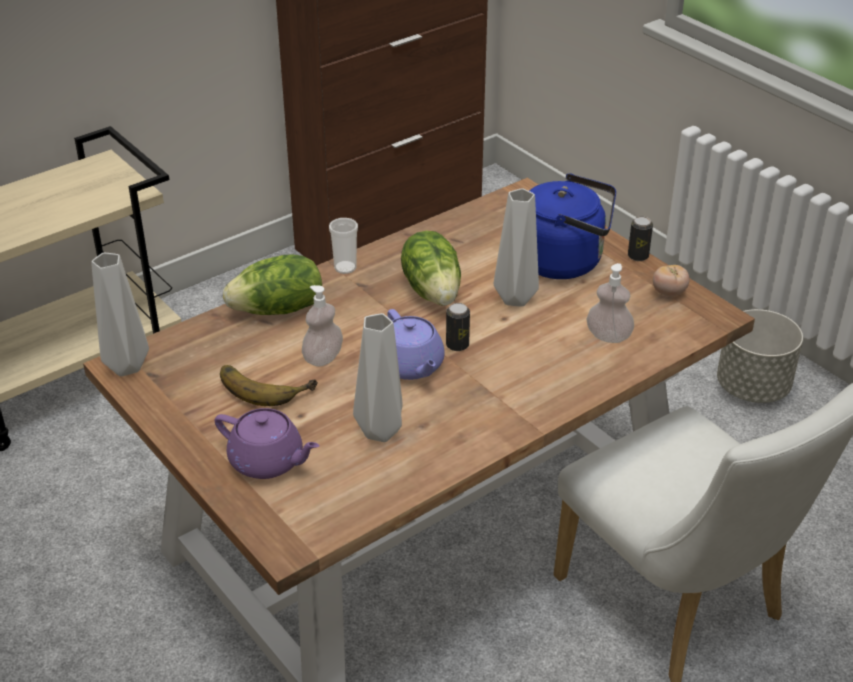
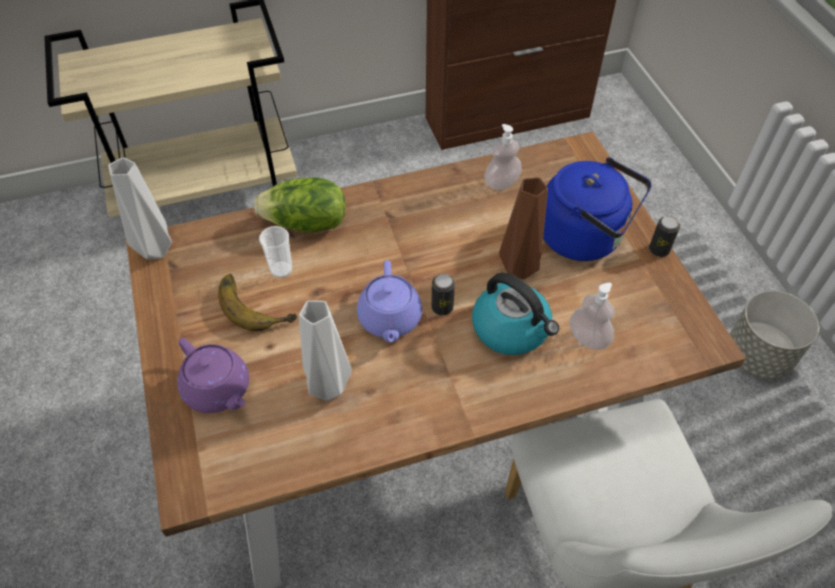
camera: 20 degrees right, 15 degrees up
(323, 358) = (318, 287): soap dispenser -> soap dispenser (501, 183)
(345, 268) = (384, 192): cup -> cup (281, 269)
(433, 290) = (449, 238): lettuce -> none
(517, 299) = (521, 270): grey vase -> brown vase
(534, 346) = (512, 329): none -> kettle
(669, 293) = (670, 302): tomato -> none

